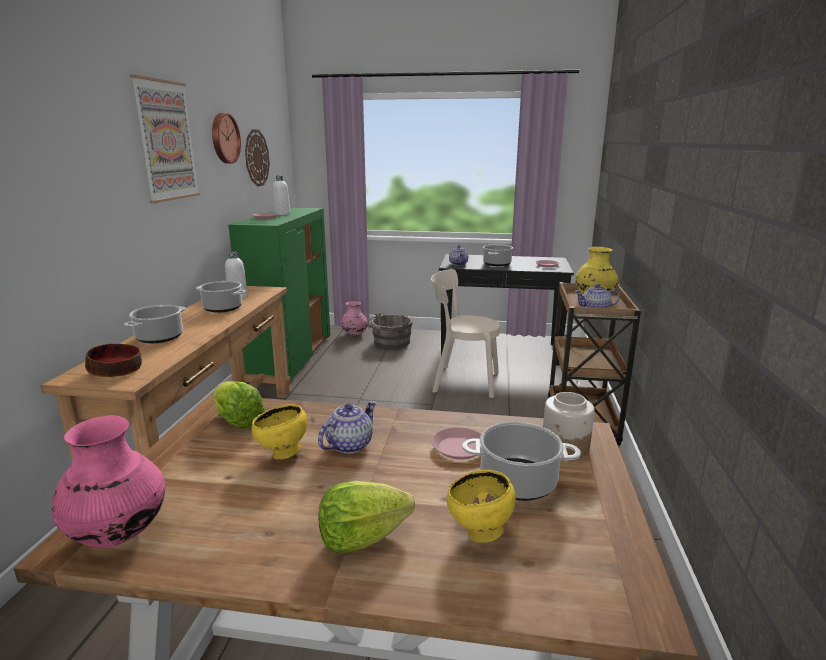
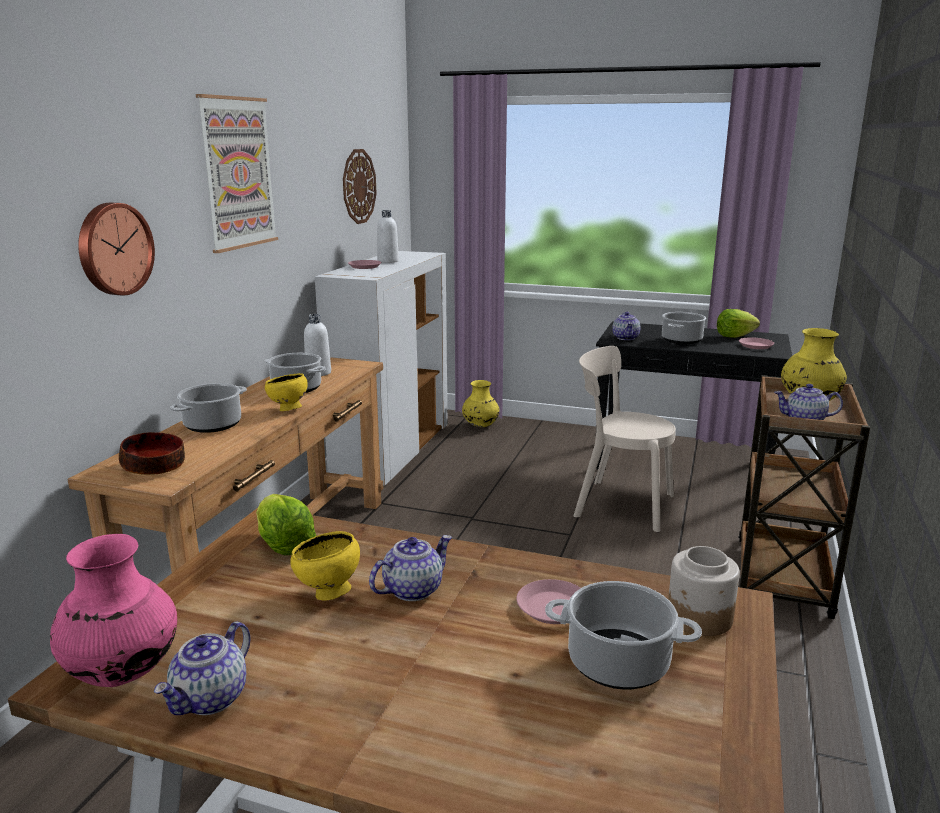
camera: 10 degrees right, 0 degrees up
(201, 546) = (210, 699): none -> teapot
(224, 138) = (315, 164): wall clock -> wall clock (113, 249)
(292, 357) = (392, 452): green cabinet -> white cabinet
(354, 334) = (480, 425): pink vase -> yellow vase
(362, 537) = (399, 711): lettuce -> lettuce (734, 336)
(390, 342) = (527, 441): grey bucket -> none
(479, 533) = (547, 725): yellow bowl -> yellow bowl (288, 410)

